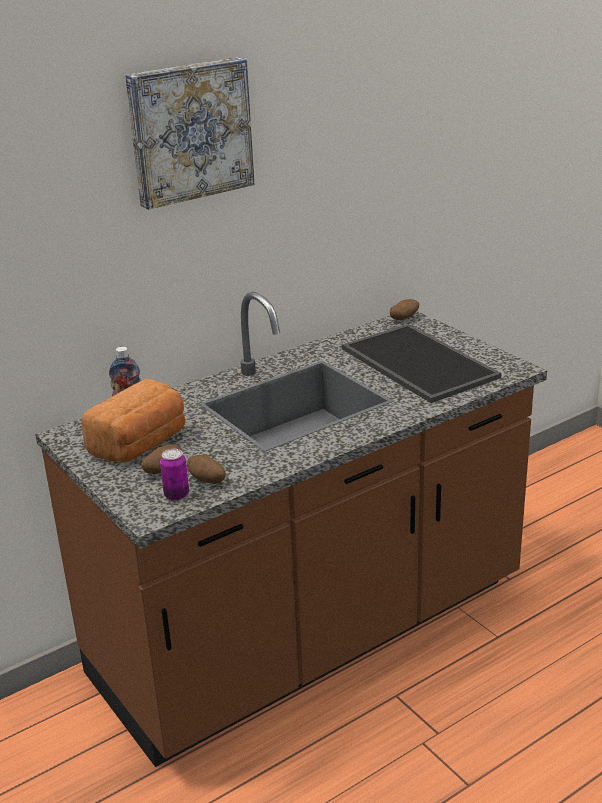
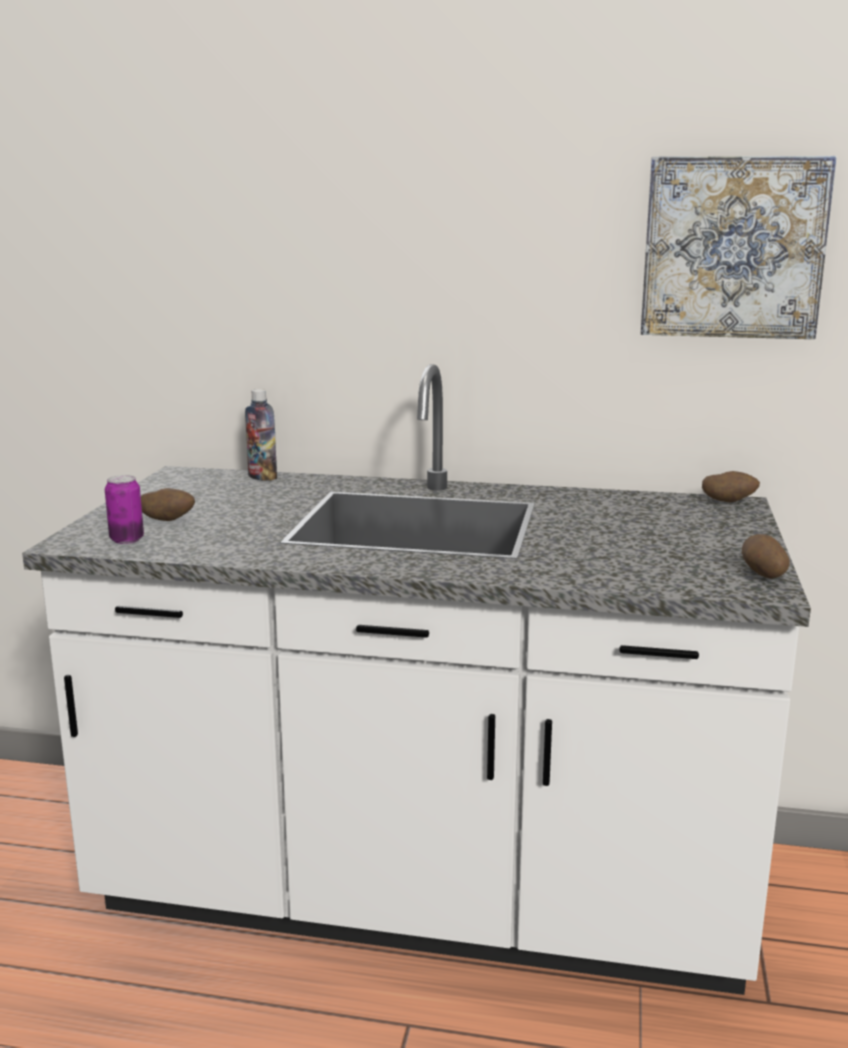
camera: 45 degrees right, 10 degrees down
(141, 444) = (207, 499): bread -> none
(189, 131) = (408, 136): picture -> picture (732, 247)
(207, 481) = (175, 541): potato -> potato (763, 575)
(311, 634) = (424, 894): brown counter -> white counter
(415, 363) = (636, 539): tray -> none

